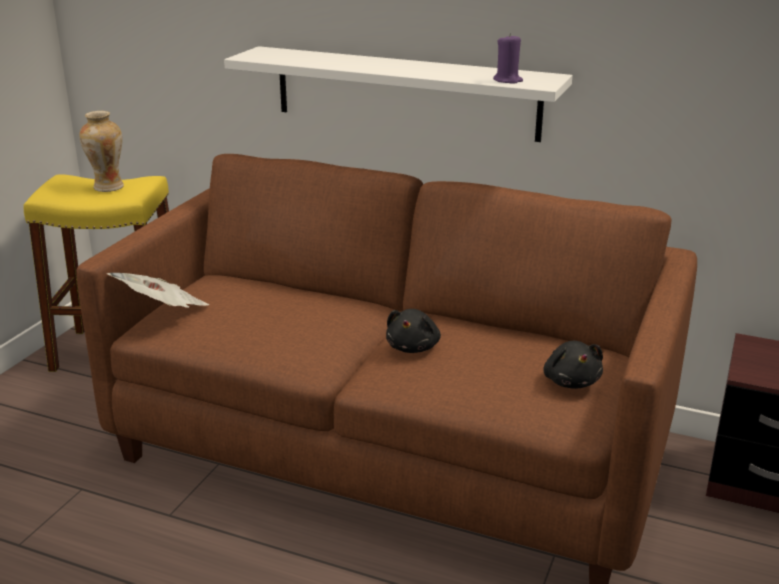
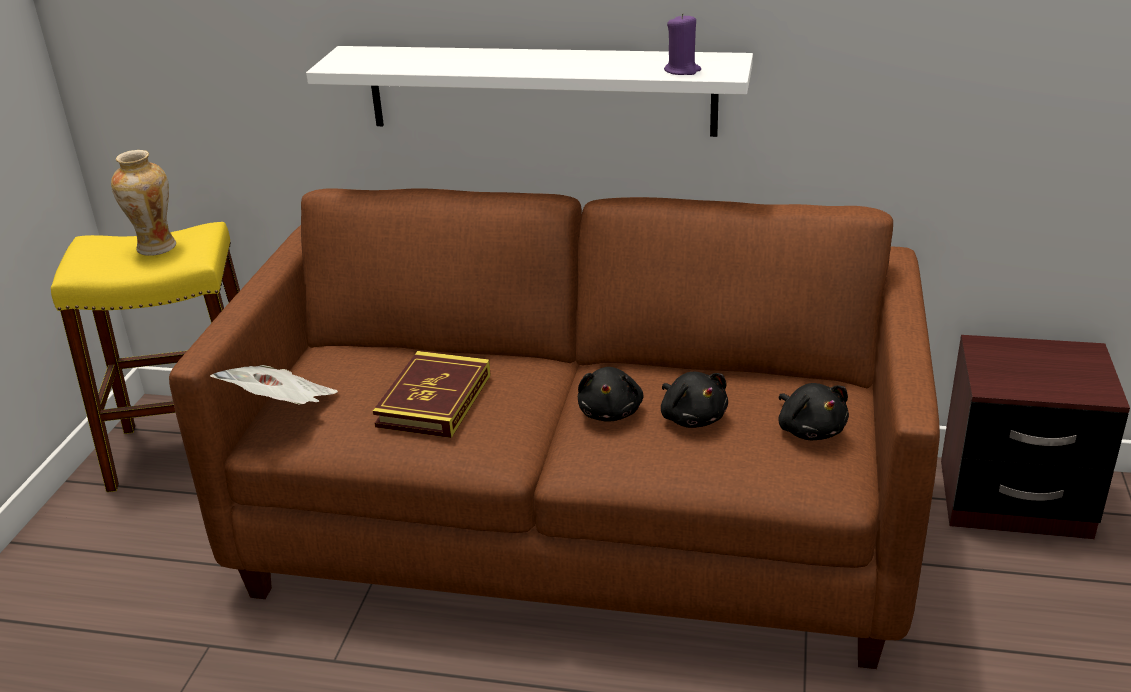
camera: 10 degrees left, 5 degrees up
(279, 320) = (434, 400): none -> book
(476, 359) = (692, 417): none -> black plush toy

